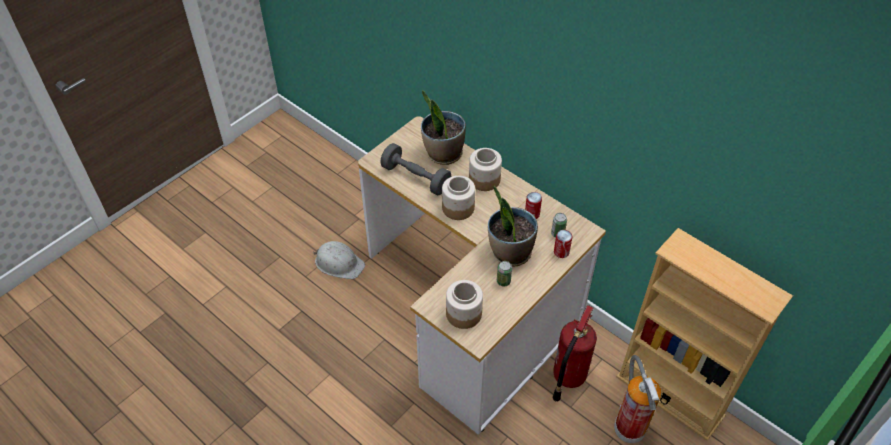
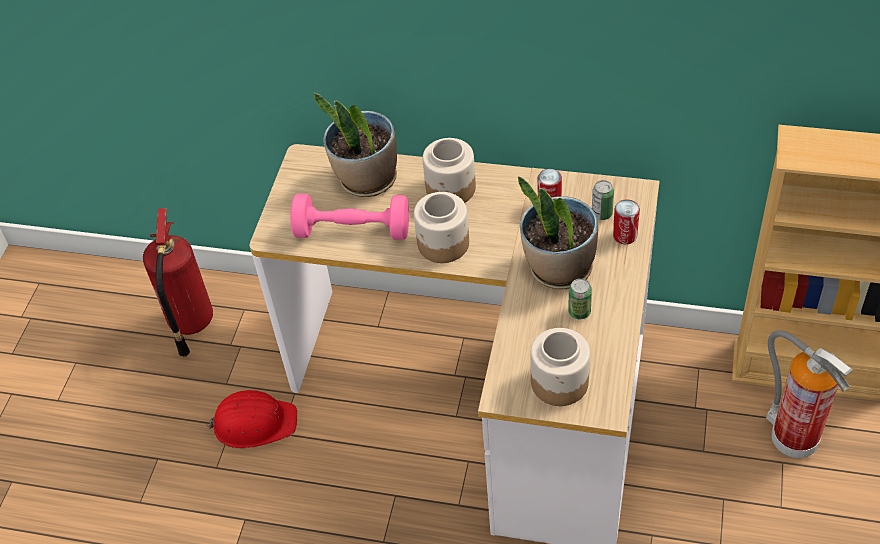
camera: 25 degrees left, 0 degrees up
(339, 263) = (254, 423): white hard hat -> red hard hat
(416, 178) = (353, 231): grey dumbbell -> pink dumbbell
(567, 377) = (673, 414): fire extinguisher -> fire extinguisher (190, 323)

